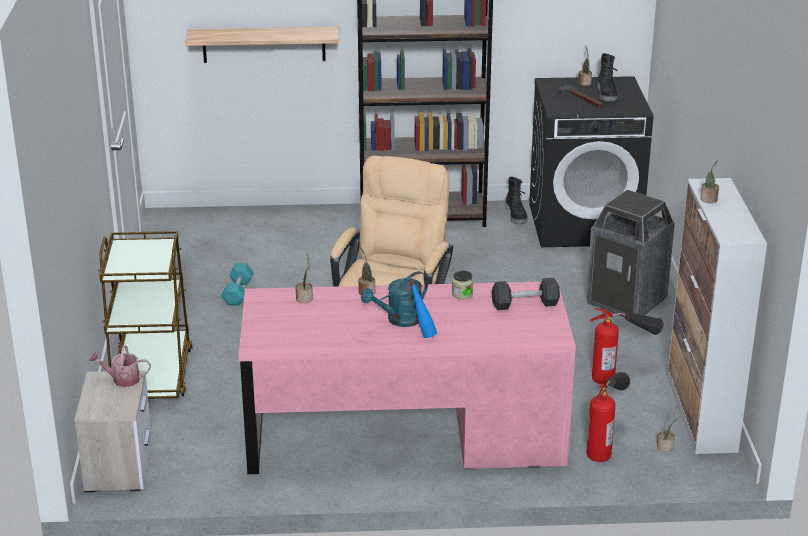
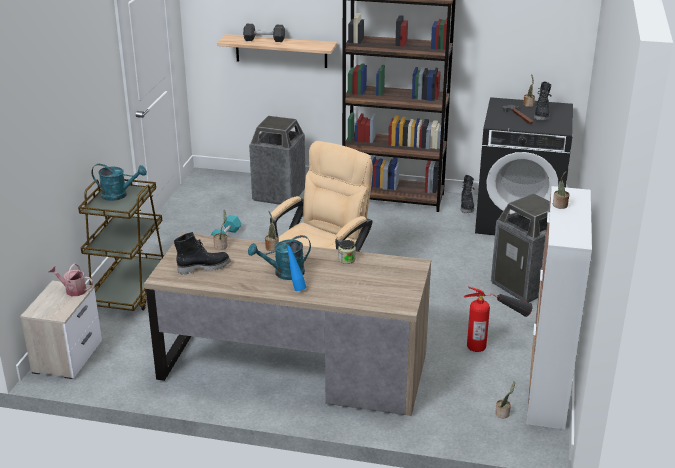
camera: 15 degrees right, 0 degrees up
(137, 253) = (119, 195): none -> turquoise watering can
(277, 230) = (279, 195): none -> trash can
(299, 326) = (203, 267): none -> black boot
(405, 435) = (293, 367): pink desk -> brown desk
(525, 304) = (393, 275): black dumbbell -> black dumbbell (264, 40)
(605, 442) = (453, 401): fire extinguisher -> none

